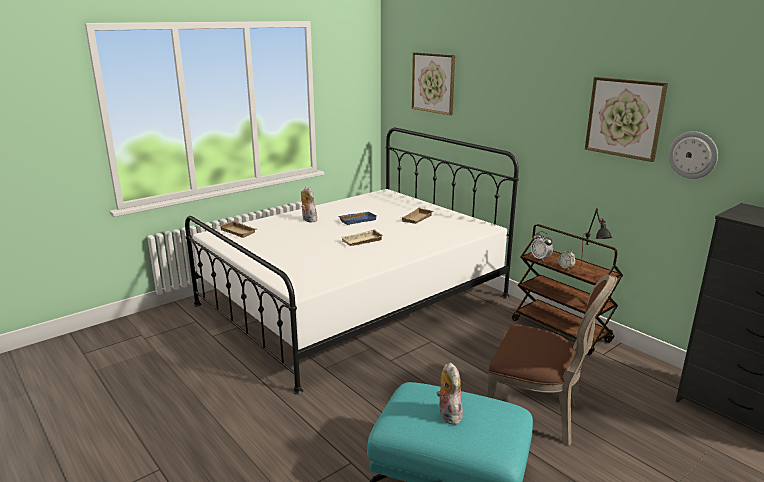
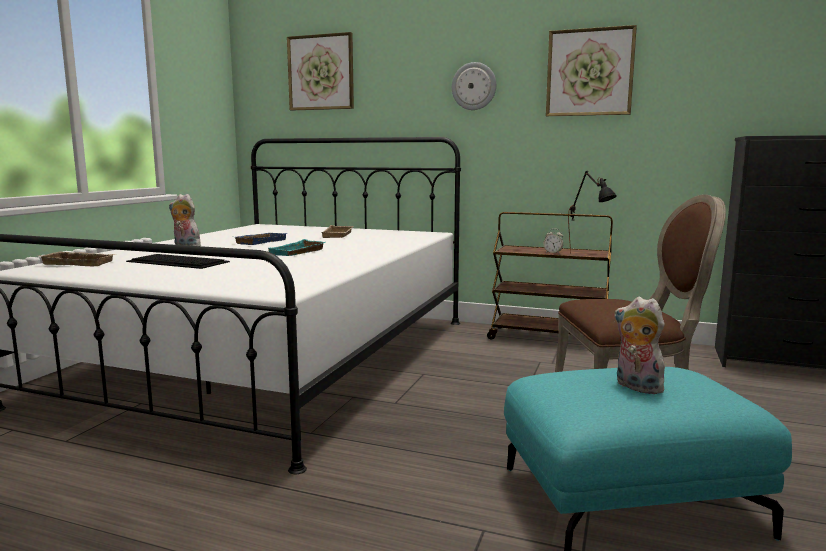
camera: 30 degrees left, 10 degrees down
(286, 240) = (179, 261): none -> keyboard
(362, 241) = (298, 252): beige tray -> turquoise tray
(540, 258) = (517, 250): alarm clock -> none
(693, 155) = (673, 98): wall clock -> wall clock (474, 86)

